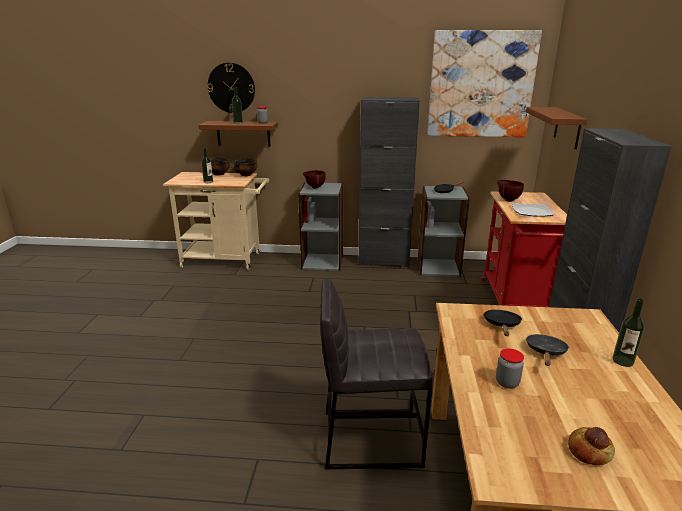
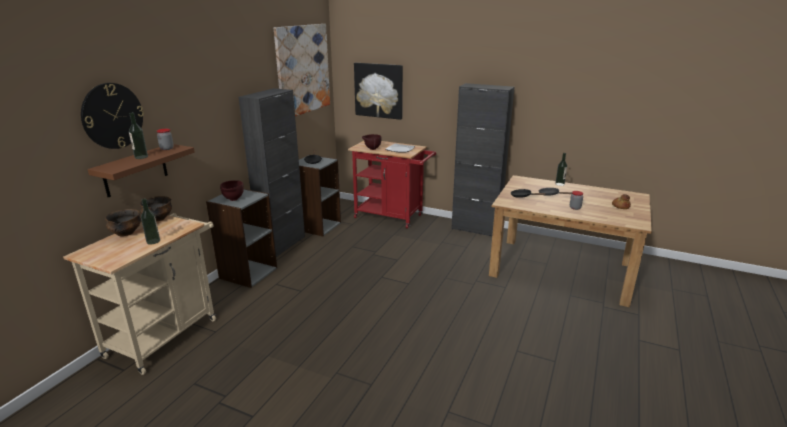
camera: 70 degrees left, 0 degrees up
(370, 437) = (507, 302): grey stool -> none
(567, 127) = (379, 90): brown shelf -> picture

